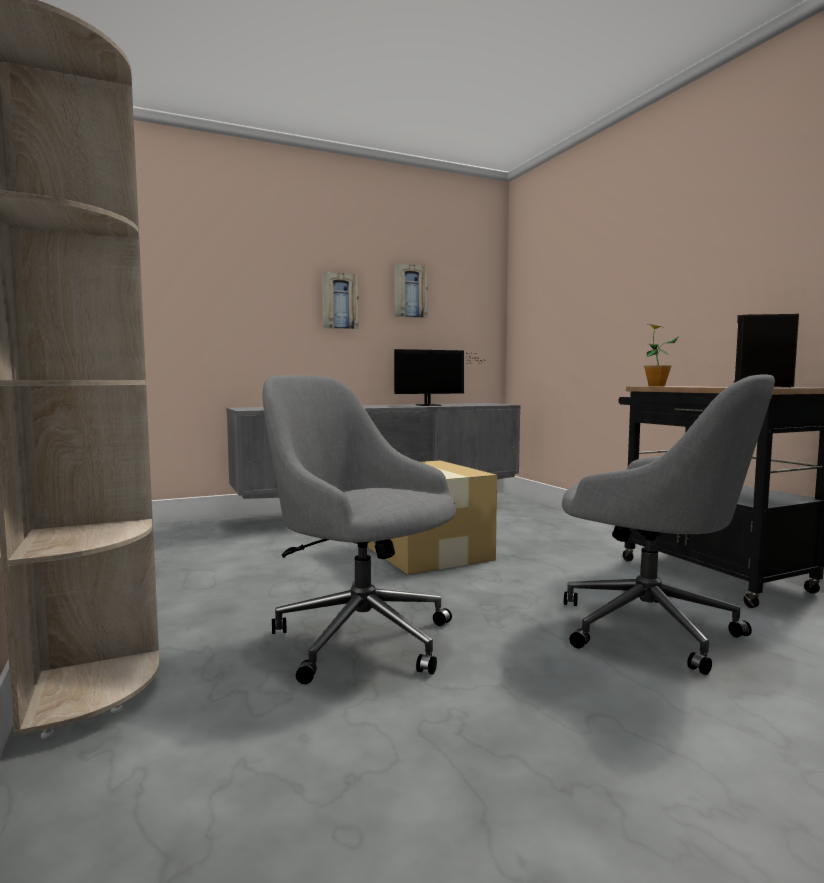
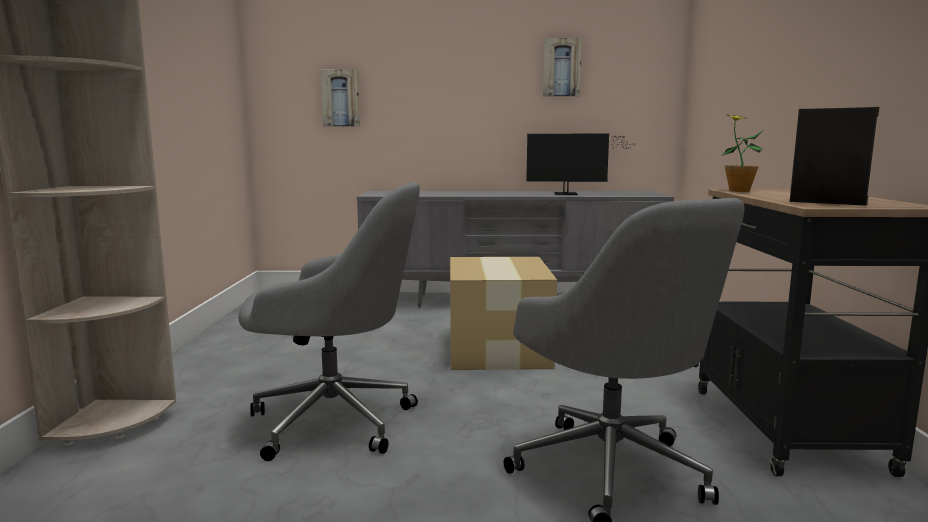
camera: 25 degrees right, 5 degrees up
(339, 301) = (481, 83): picture -> picture (341, 98)
(360, 639) = (335, 422): grey office chair -> grey office chair turned 120 degrees clockwise

